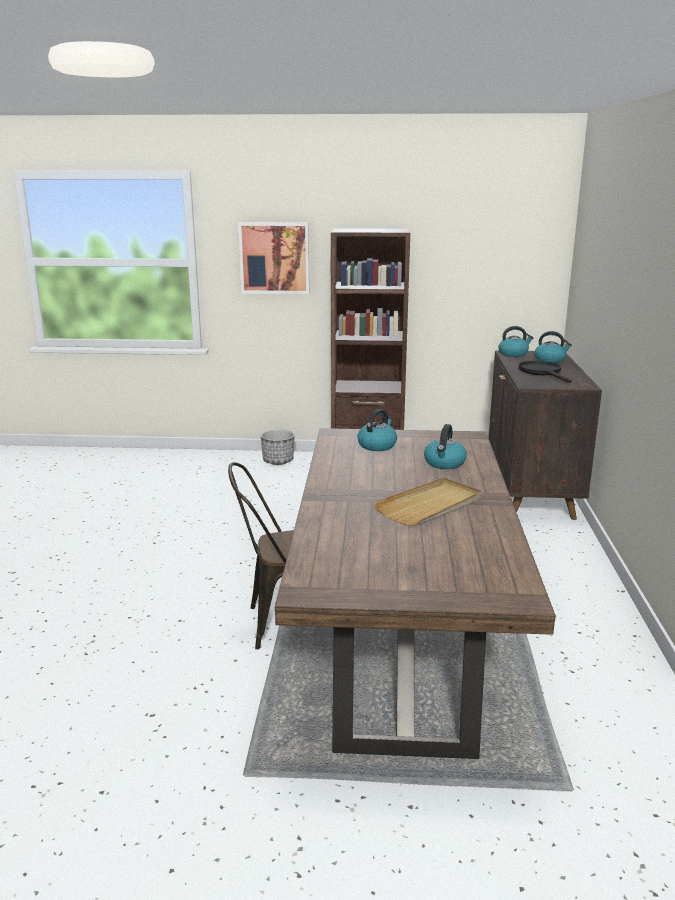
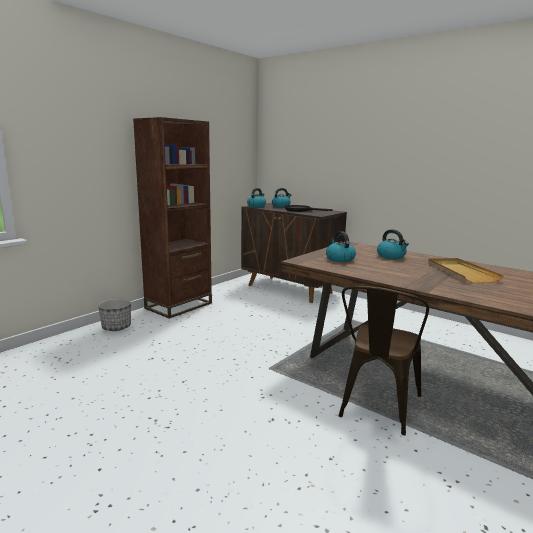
camera: 55 degrees left, 5 degrees down
(274, 258) = (84, 143): picture -> none

